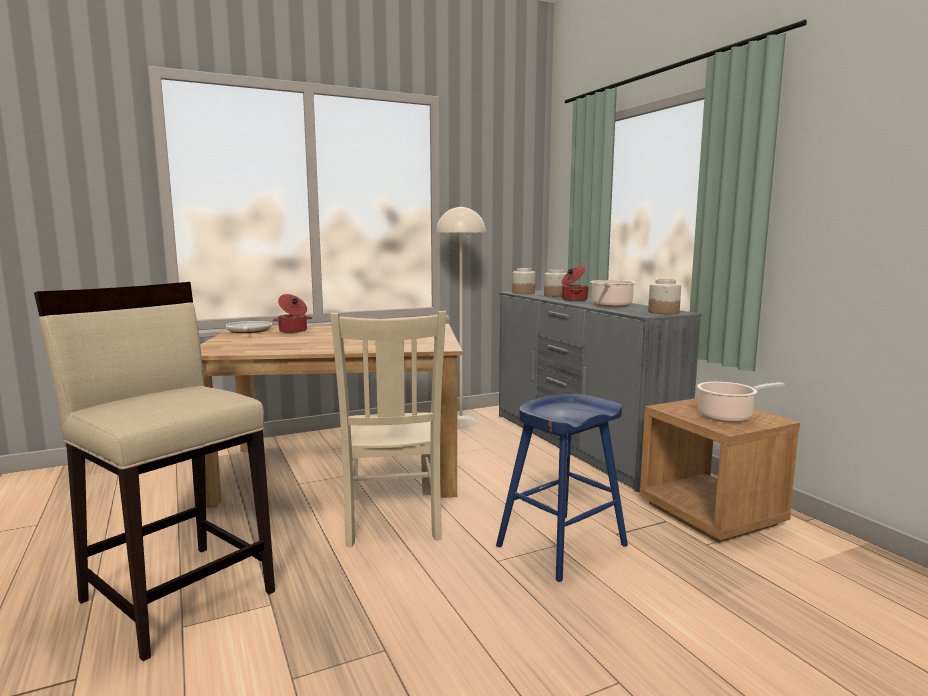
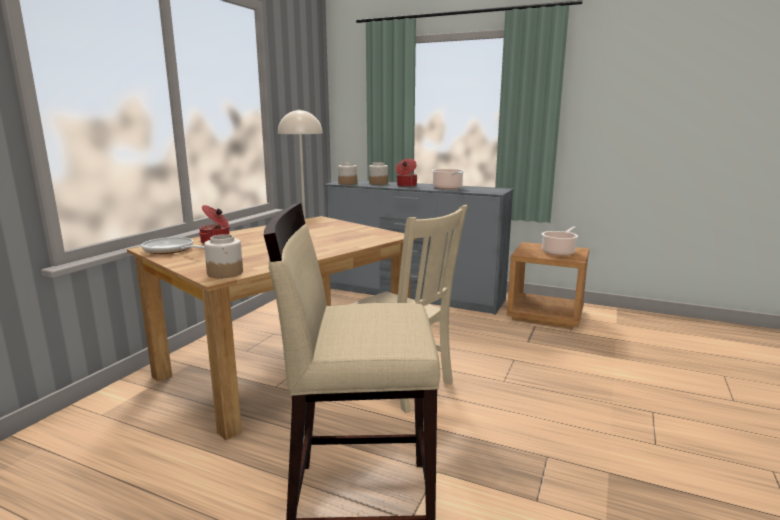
camera: 40 degrees left, 5 degrees up
(561, 546) = (517, 359): blue stool -> none
(664, 312) = (495, 190): jar -> jar (225, 273)

